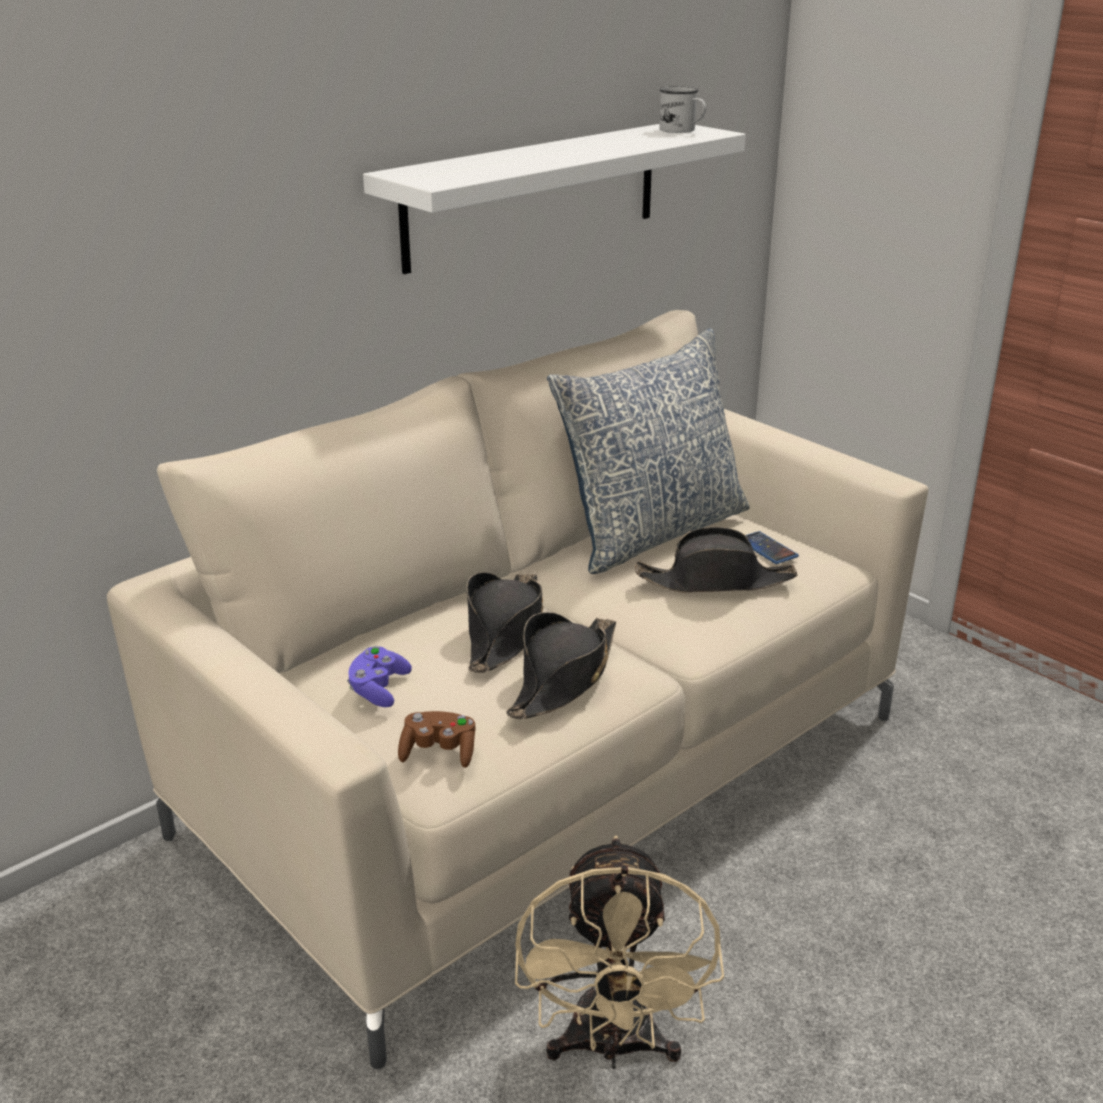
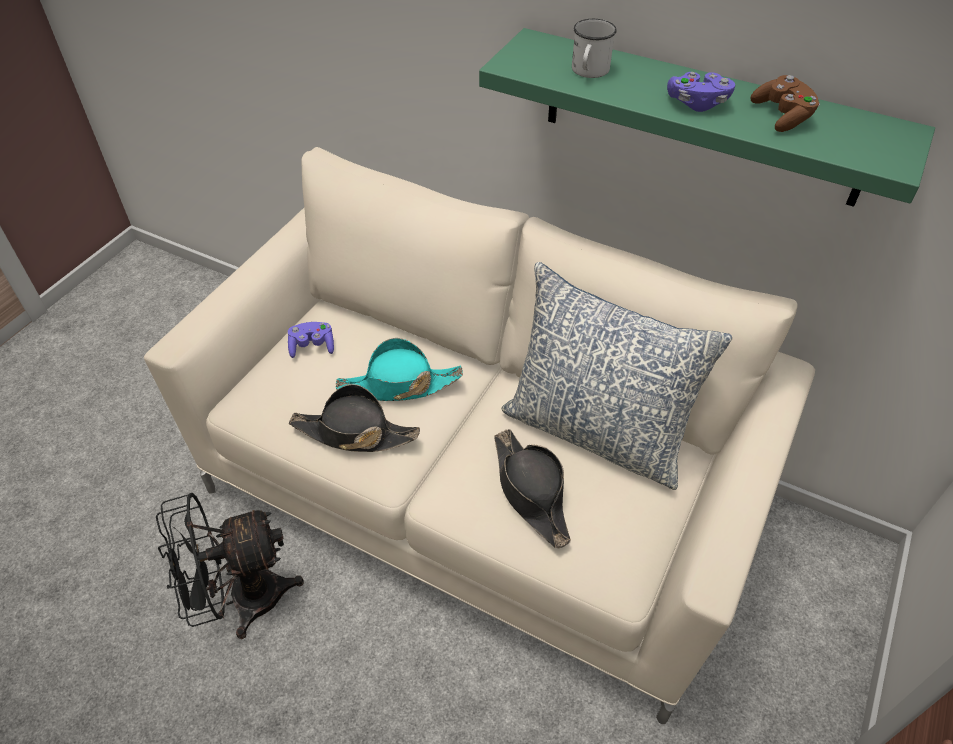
camera: 70 degrees right, 20 degrees up
(439, 752) = (258, 396): brown game controller -> brown game controller (782, 116)
(504, 632) = (399, 385): black hat -> turquoise hat
(534, 194) = (702, 118): white shelf -> green shelf
(580, 152) = (697, 103): none -> purple game controller
(613, 1047) = (242, 600): beige fan -> black fan
(682, 130) = (878, 141): white mug -> white mug (588, 72)
(767, 548) = (610, 519): phone -> none

